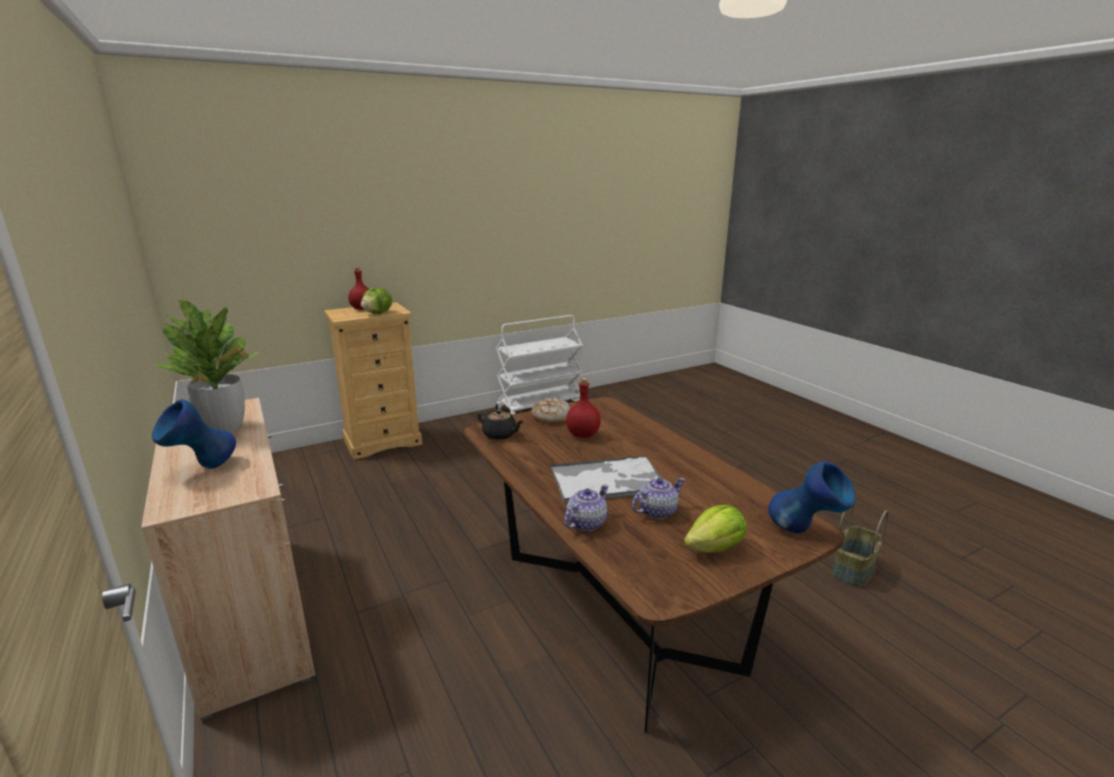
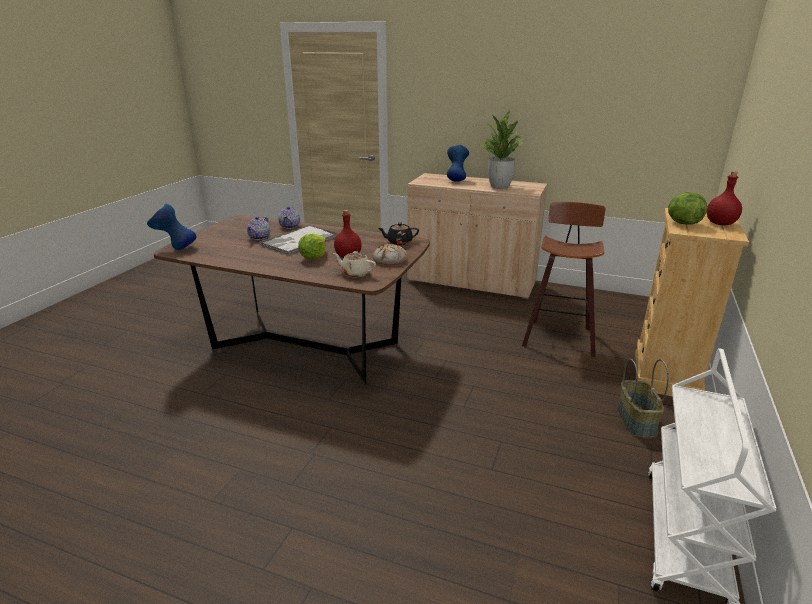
camera: 140 degrees right, 5 degrees up
(369, 493) = (559, 336): none -> stool
(604, 415) = (355, 273): none -> beige teapot
(715, 548) = (222, 234): lettuce -> lettuce (313, 257)
(852, 569) = (126, 447): basket -> basket (637, 421)

